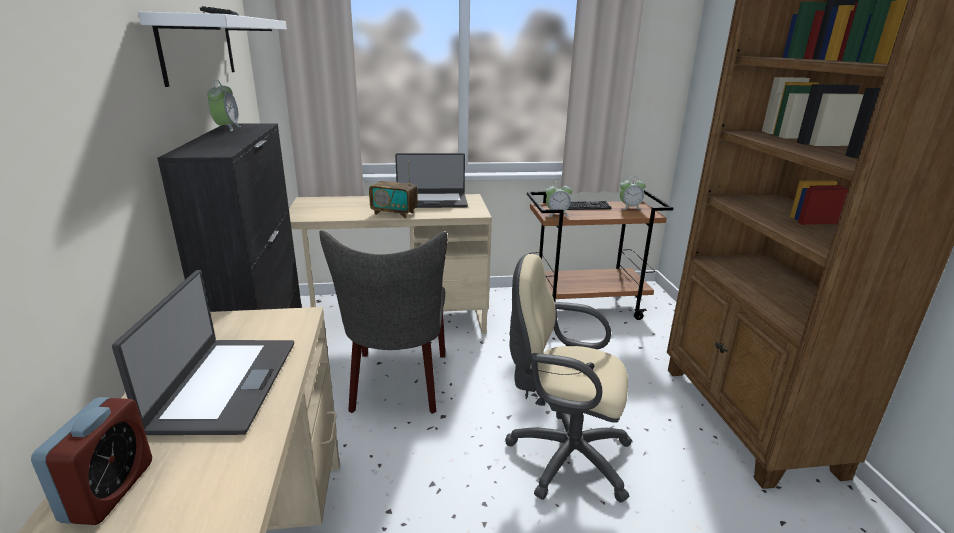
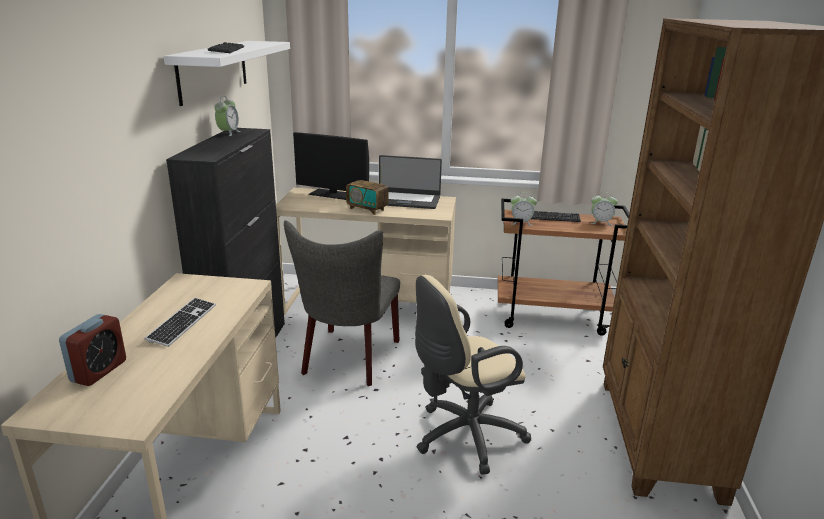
camera: 15 degrees right, 0 degrees up
(224, 384) = (182, 323): laptop -> keyboard
(346, 201) = (333, 194): none -> monitor
(562, 455) = (463, 436): beige office chair -> beige office chair turned 60 degrees counterclockwise

